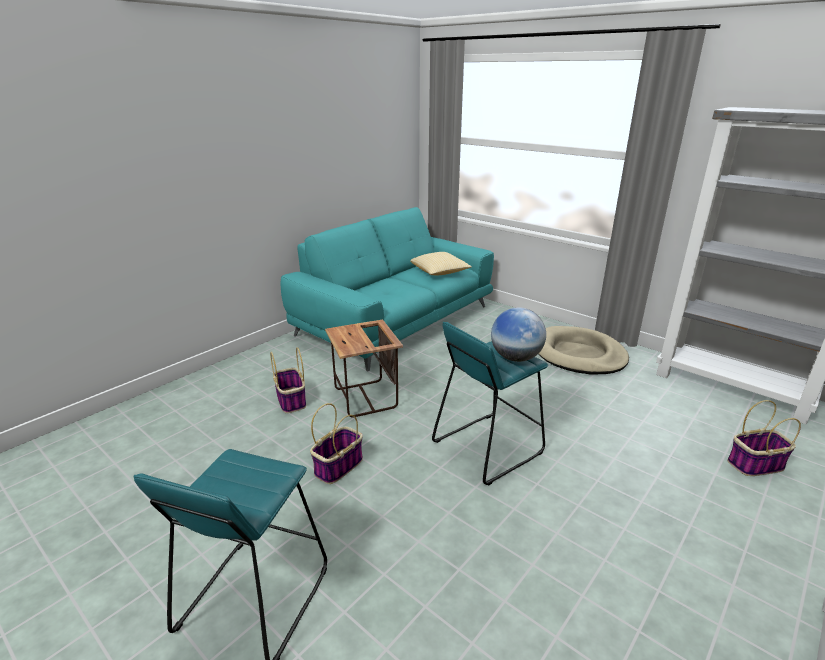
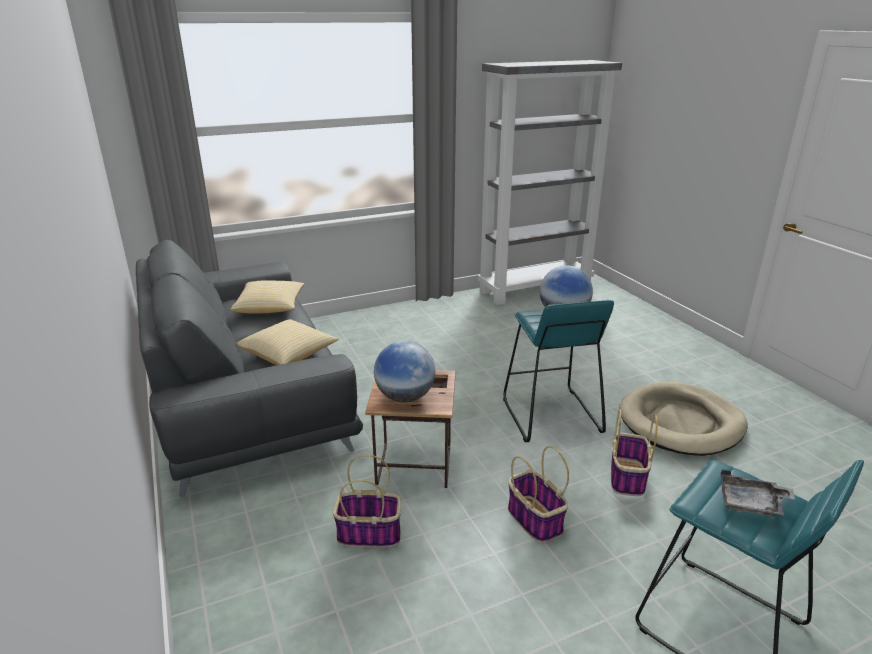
camera: 65 degrees left, 0 degrees up
(236, 487) = (751, 504): none -> grey tray
(351, 336) = (405, 397): none -> globe
(385, 294) = (289, 354): none -> pillow
(395, 320) = (247, 397): turquoise sofa -> grey sofa
(578, 354) = (438, 321): beige dog bed -> beige dog bed (681, 423)
(755, 465) = (623, 320): basket -> basket (627, 478)

